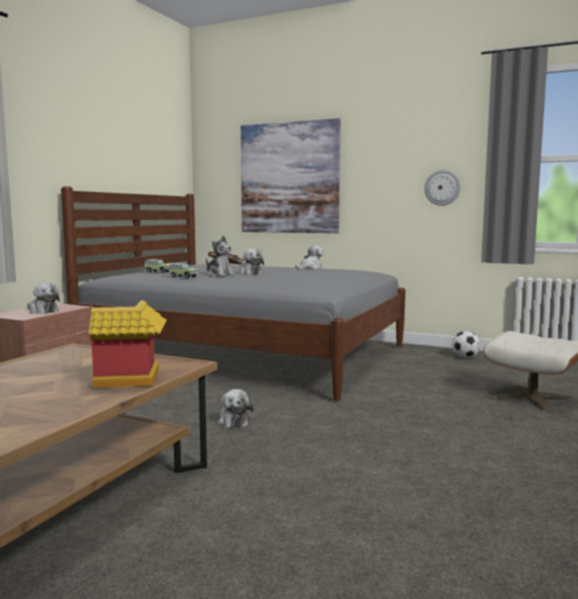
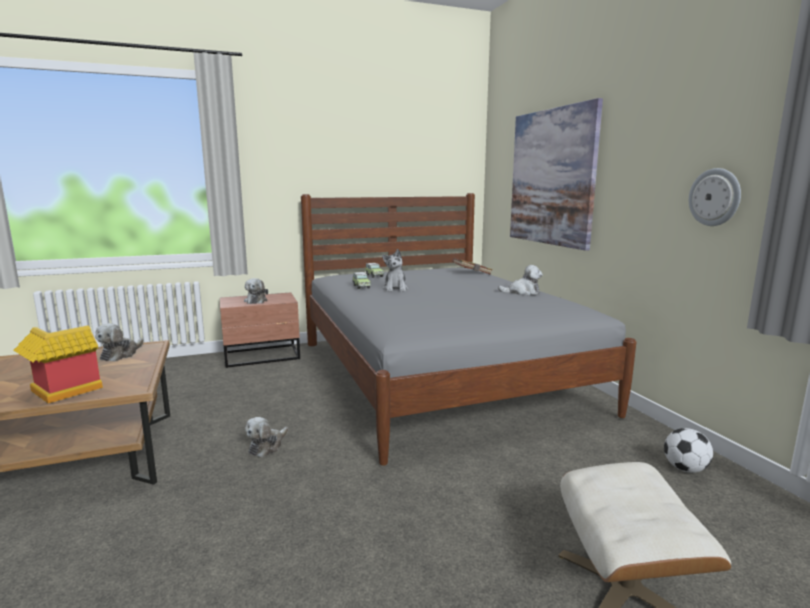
camera: 45 degrees right, 5 degrees up
(249, 273) = (429, 291): plush toy -> plush toy (120, 354)

